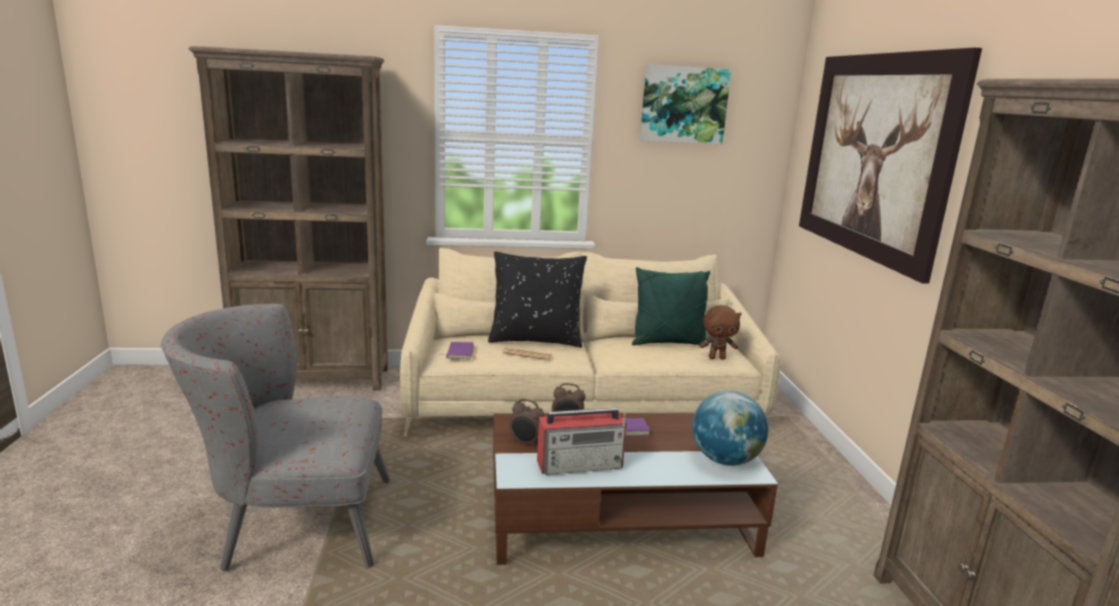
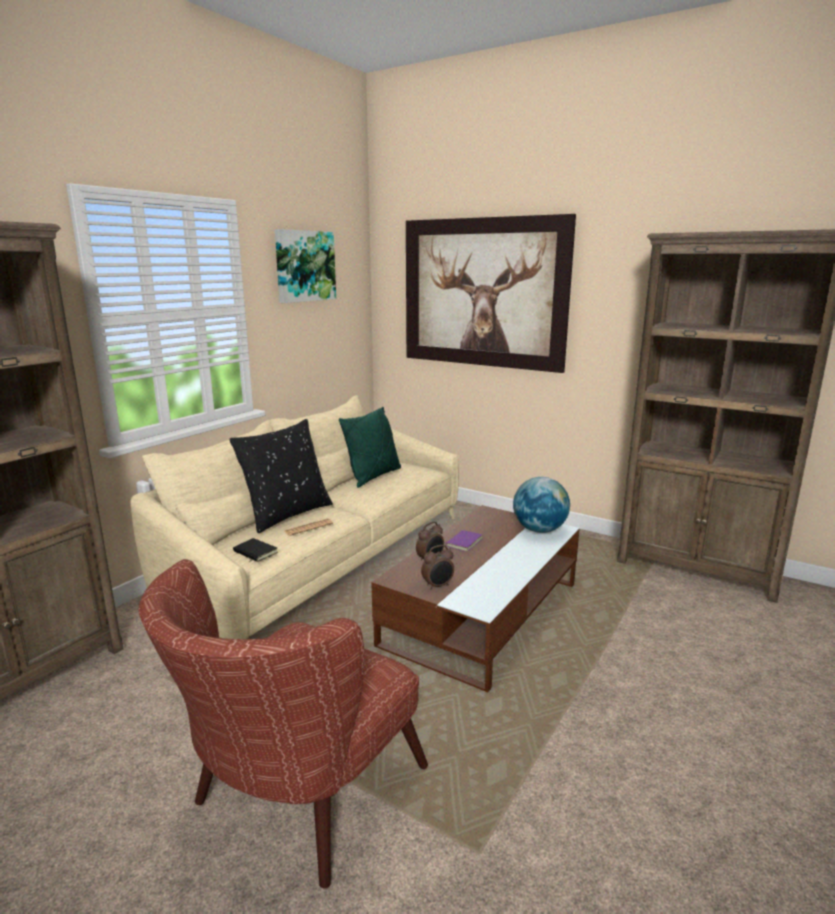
camera: 50 degrees left, 0 degrees up
(292, 522) = (295, 800): grey armchair -> brown armchair
(459, 352) = (254, 553): purple book -> black book
(581, 464) = (493, 577): radio -> none
(717, 358) = (418, 474): brown plush toy -> none

